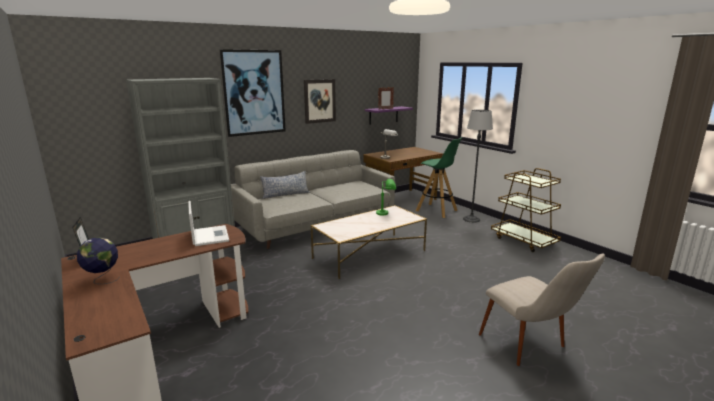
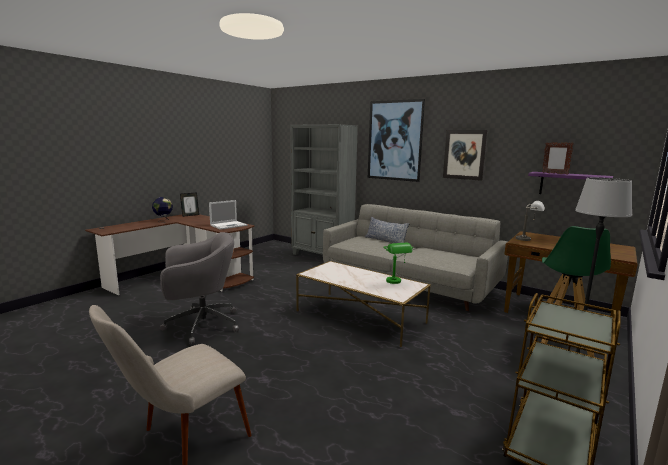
camera: 70 degrees right, 5 degrees down
(338, 336) = (200, 325): none -> grey office chair

